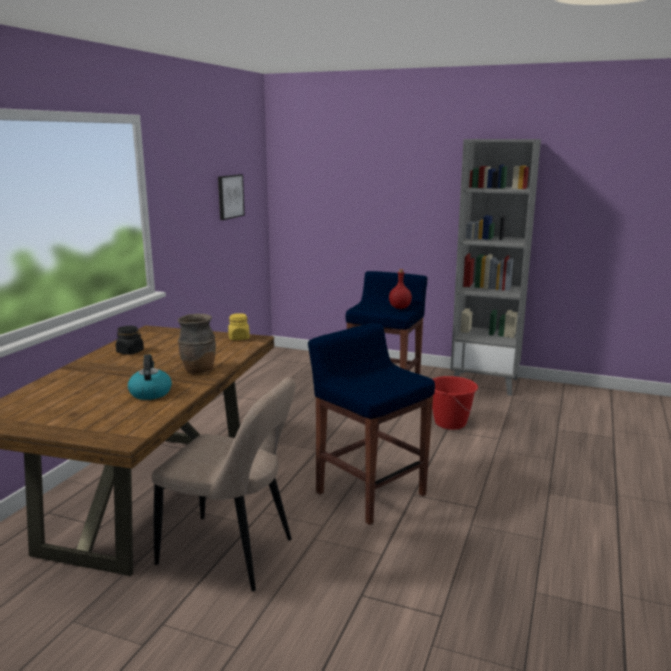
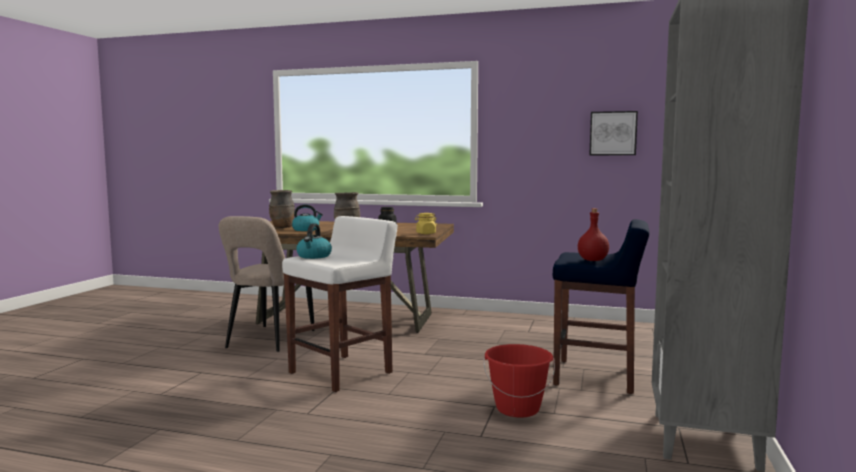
camera: 85 degrees right, 10 degrees down
(102, 410) = (282, 227): none -> brown vase
(369, 493) = (342, 372): blue stool -> white stool
(370, 387) = (314, 256): none -> kettle

